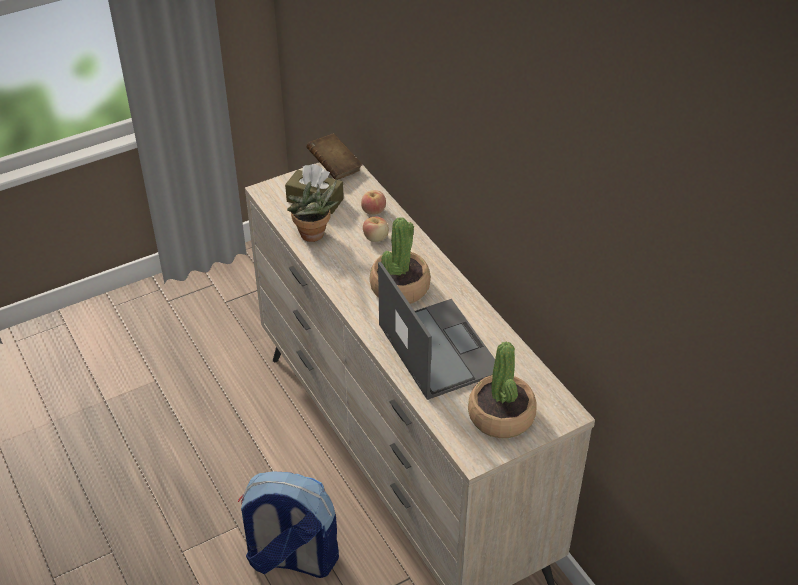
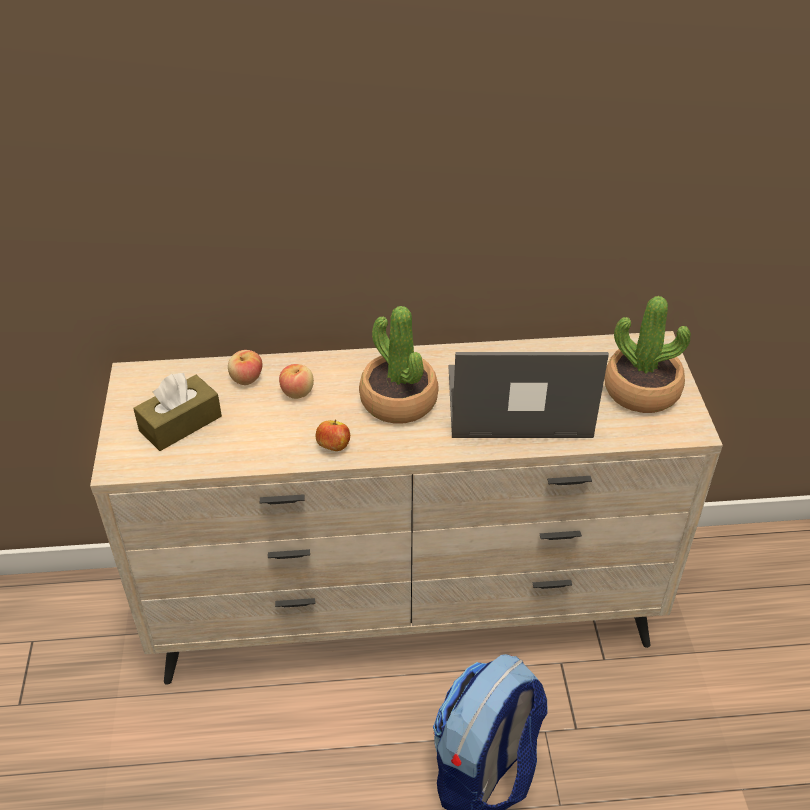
camera: 65 degrees left, 0 degrees up
(314, 236) = (251, 446): potted plant -> none
(334, 167) = (131, 386): brown book -> none
(336, 272) = (333, 446): none -> apple

